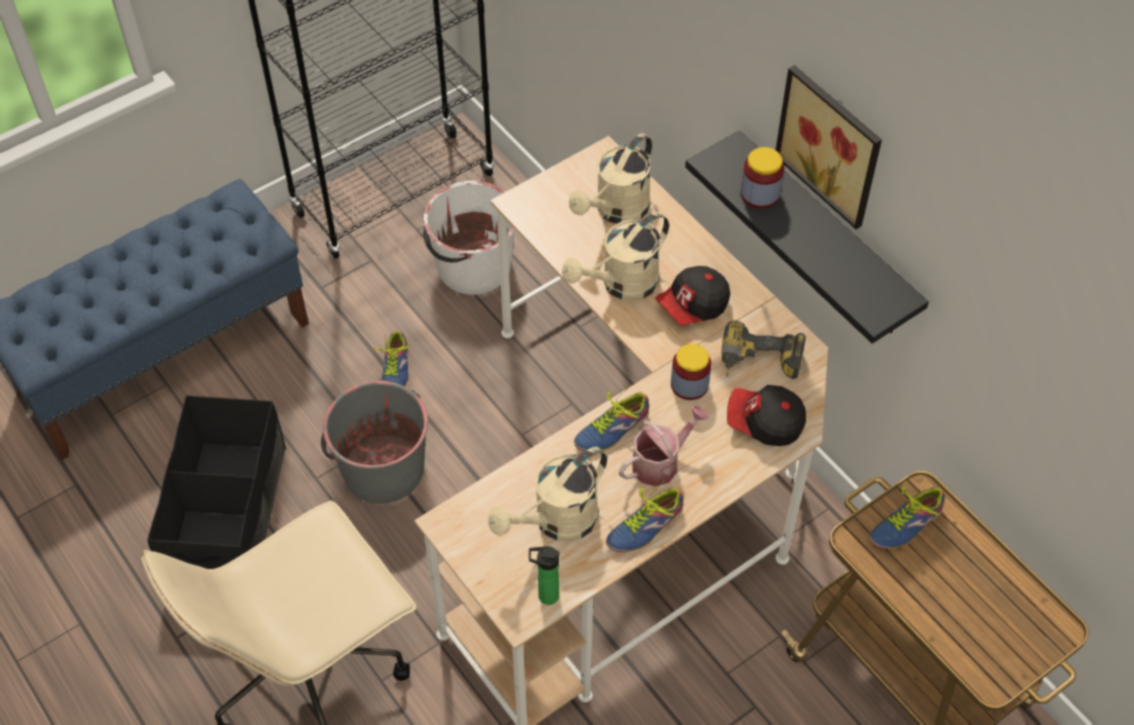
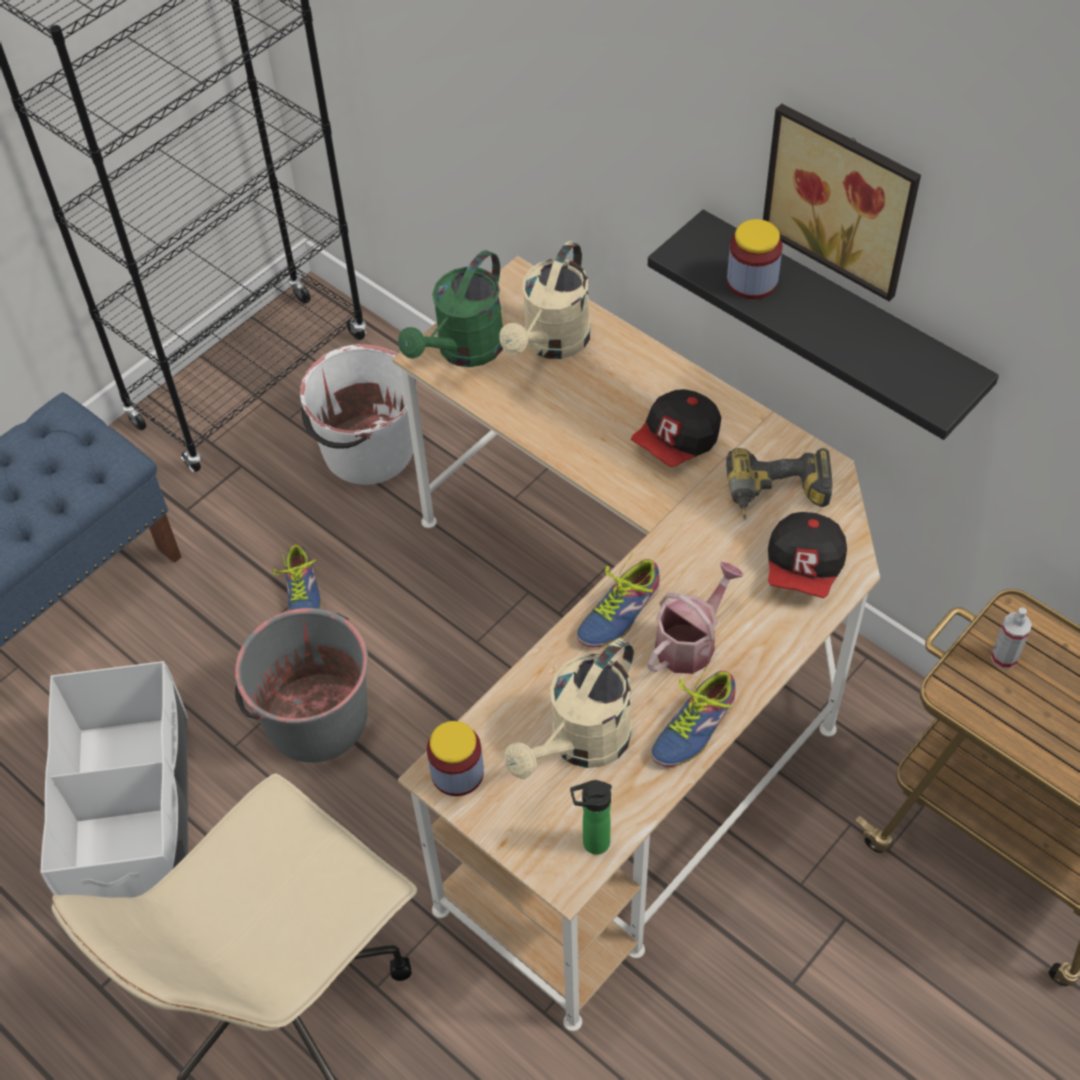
camera: 10 degrees left, 0 degrees up
(229, 515) = (134, 815): black storage box -> white storage box
(546, 204) = (463, 351): none -> green watering can
(621, 285) = (582, 432): beige watering can -> none
(689, 384) = (699, 538): jar -> jar (457, 773)
(764, 423) = (804, 568): cap -> cap turned 75 degrees counterclockwise
(903, 522) = (1004, 657): shoe -> spray bottle

